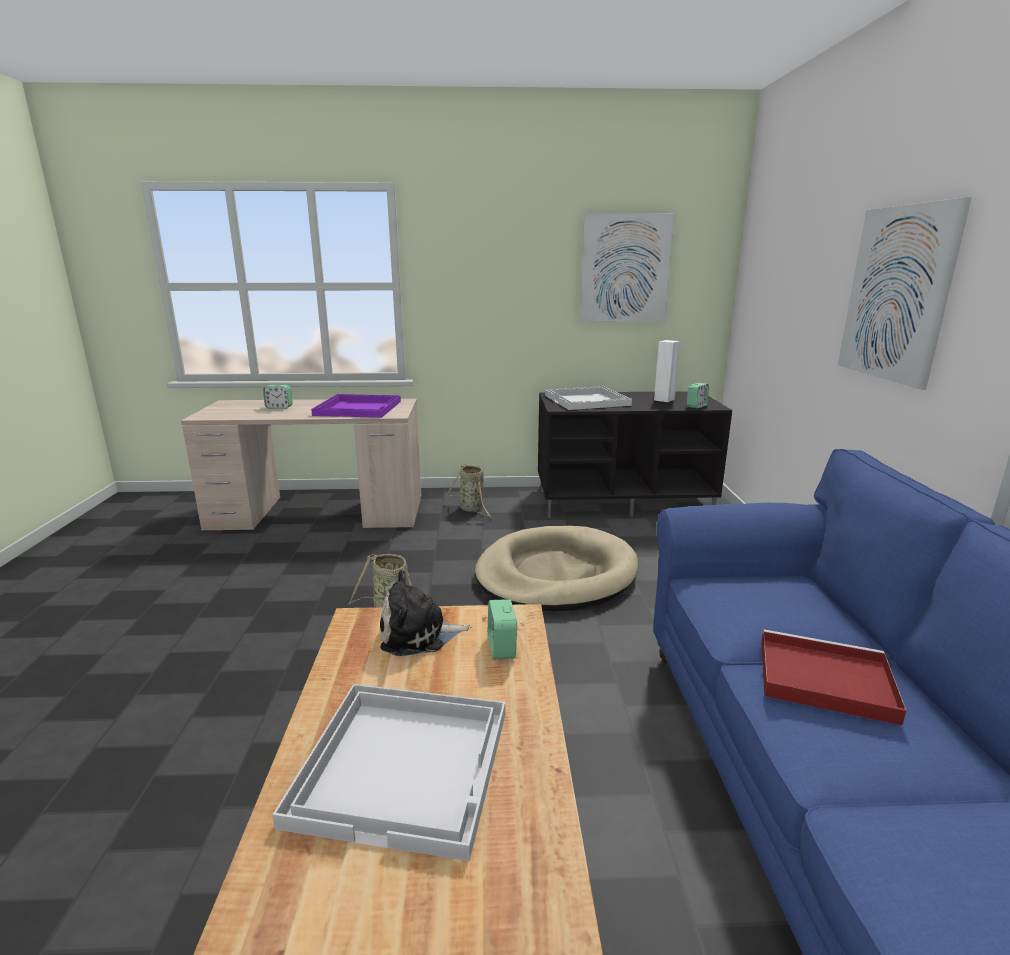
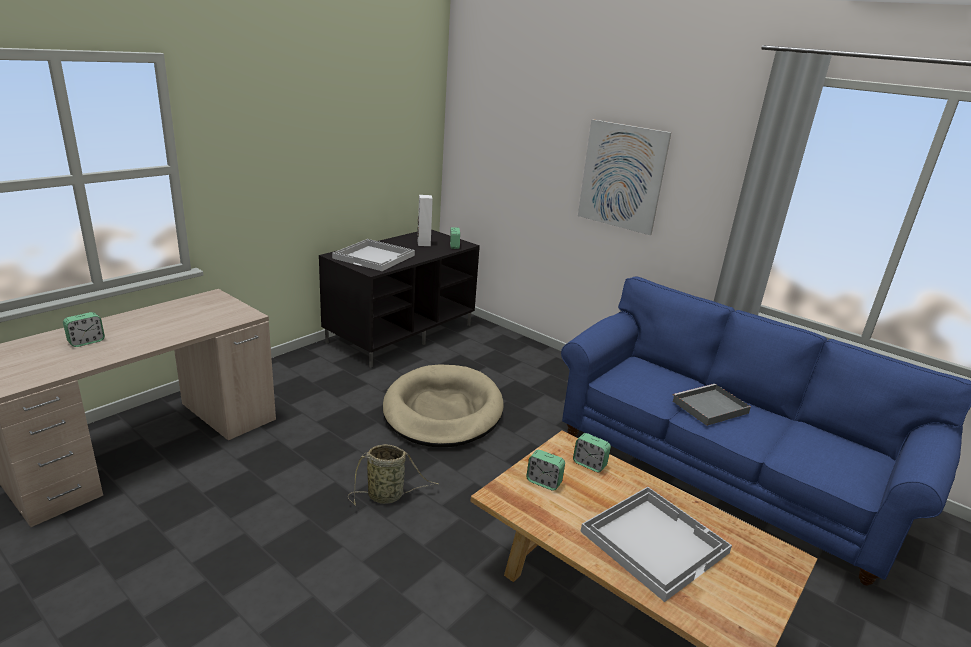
camera: 50 degrees left, 5 degrees up
(359, 408) = (189, 317): purple tray -> none
(418, 634) = (543, 482): plush toy -> alarm clock
(472, 509) = (299, 382): basket -> none
(625, 269) = (375, 134): picture -> none
(821, 679) = (709, 407): red tray -> grey tray

